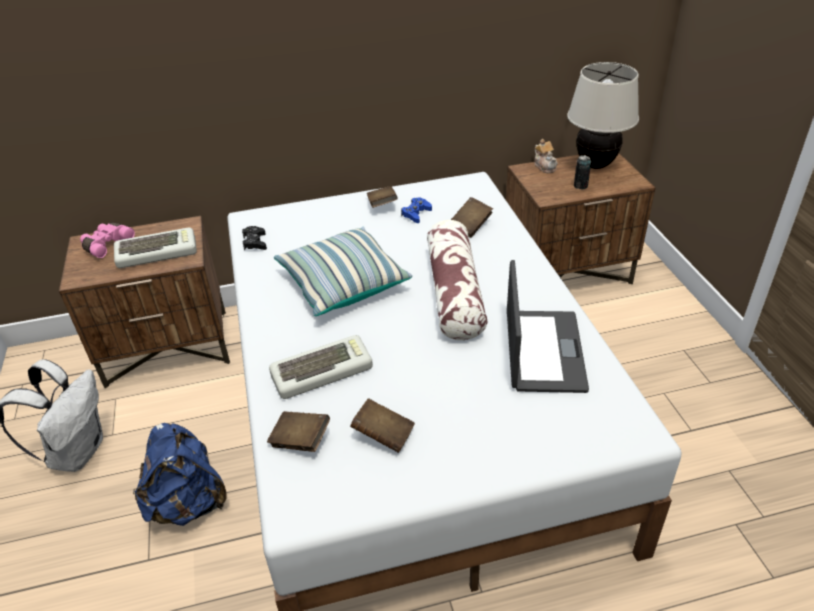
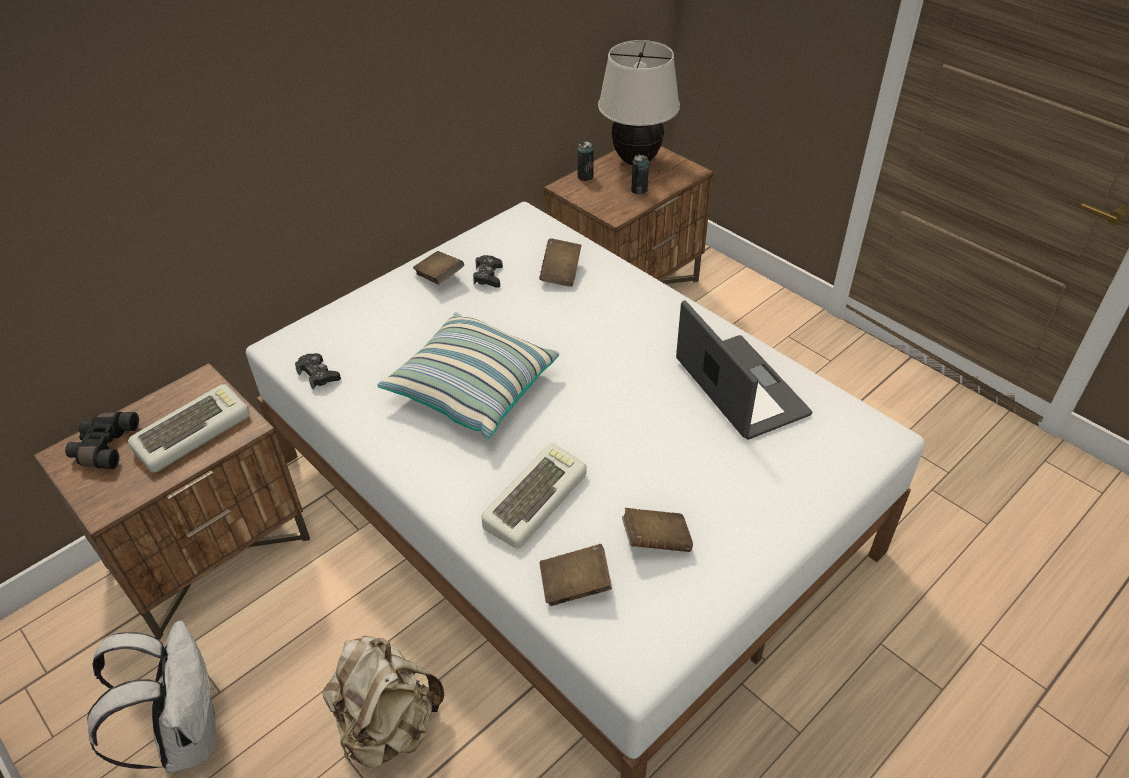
camera: 30 degrees left, 5 degrees up
(106, 244) = (104, 447): pink binoculars -> black binoculars
(188, 503) = (388, 725): blue backpack -> beige backpack
(416, 214) = (488, 276): blue game controller -> black game controller
(454, 292) = (604, 356): pillow -> none
(545, 166) = (585, 177): teapot -> can

